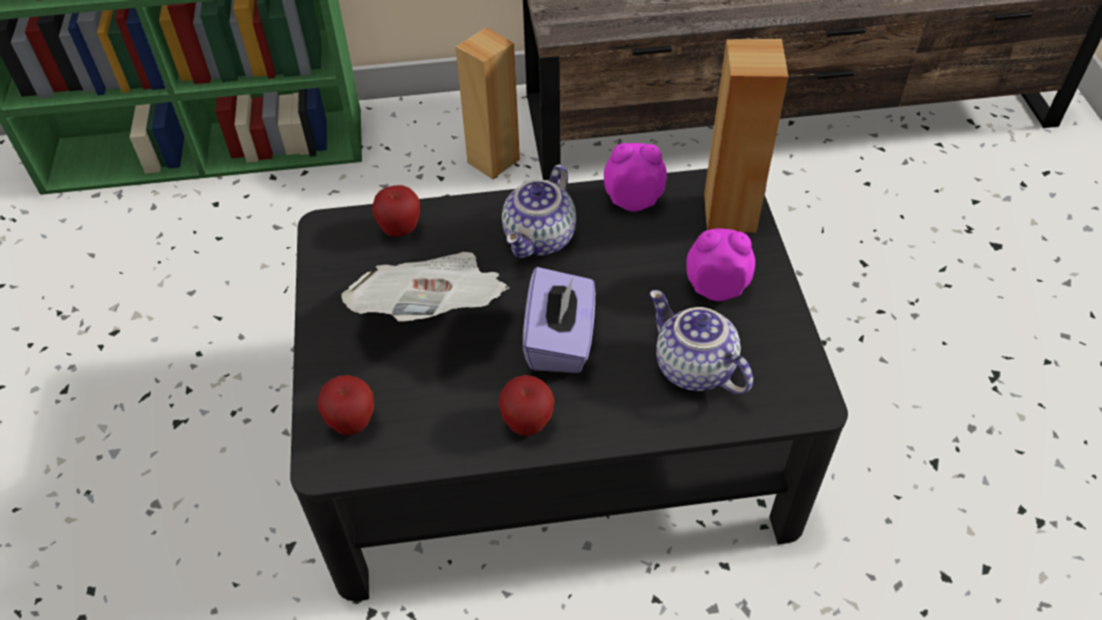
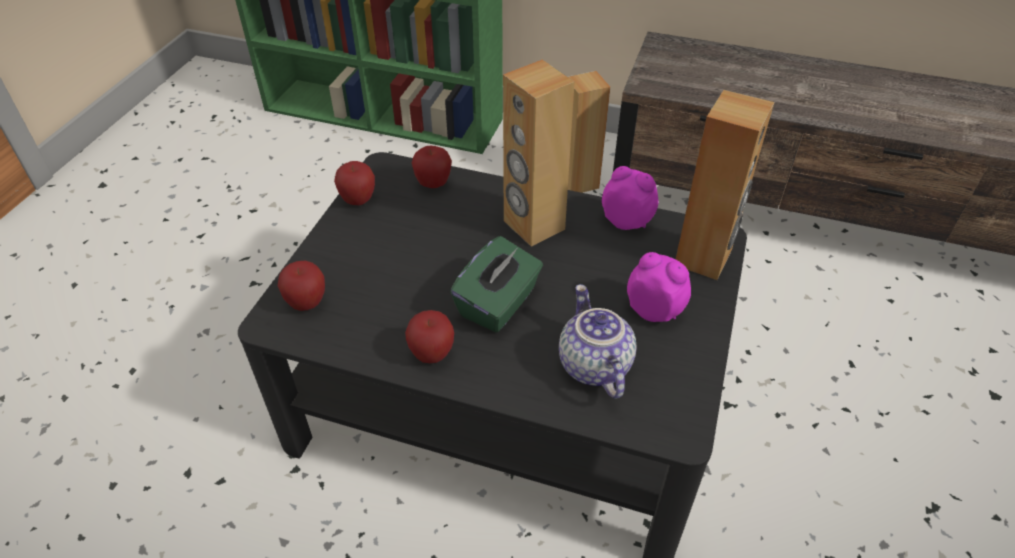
camera: 25 degrees right, 5 degrees down
(326, 280) = (358, 200): none -> apple
(434, 312) = (418, 248): newspaper -> none
(541, 239) = (533, 225): teapot -> brown speaker
(560, 341) = (498, 304): purple tissue box -> green tissue box

